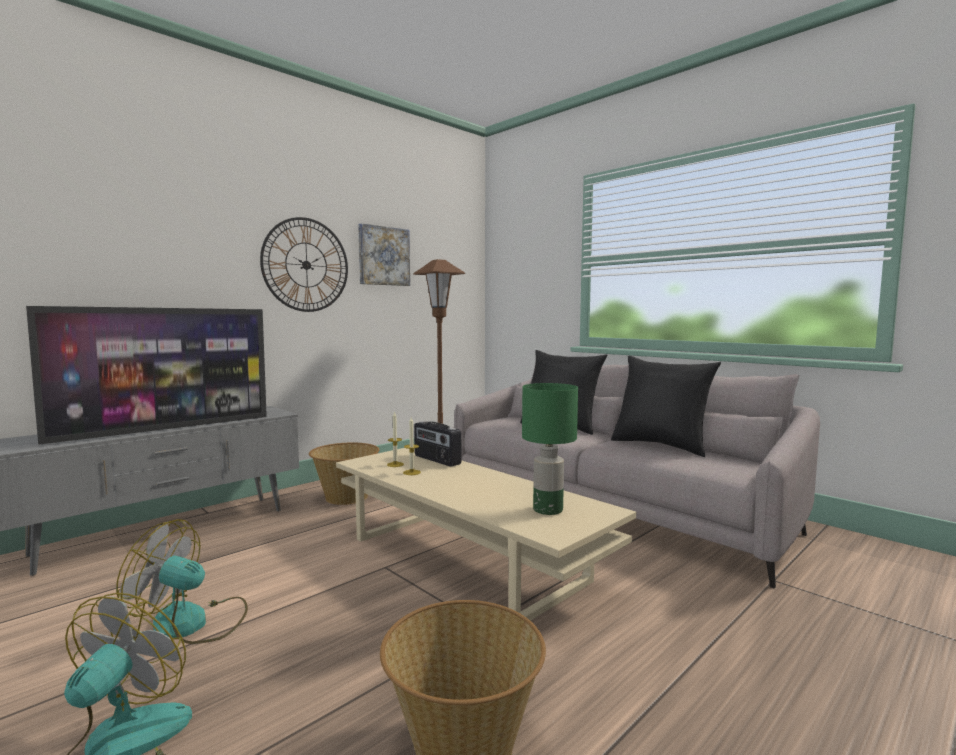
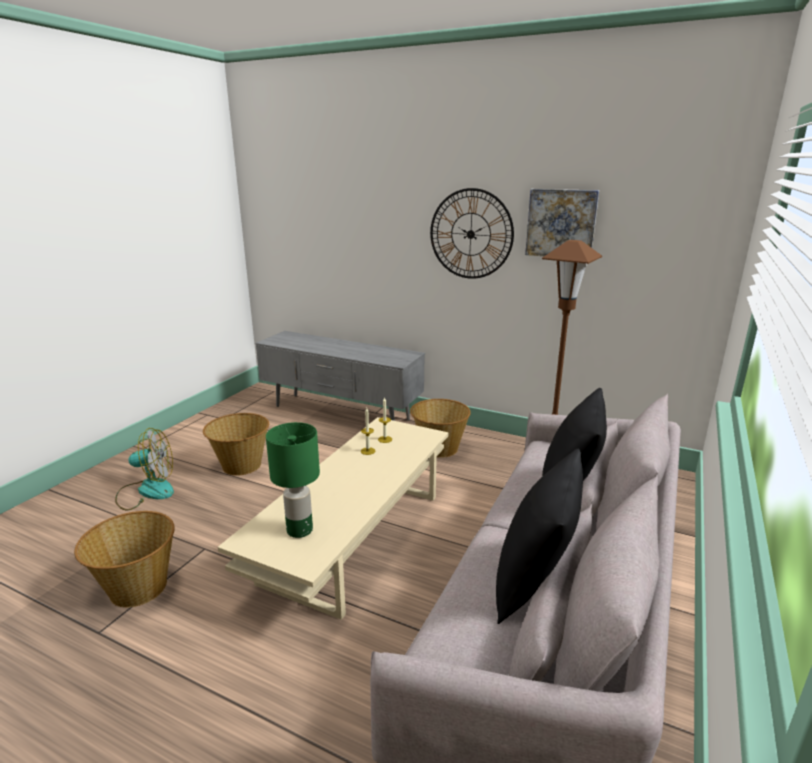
camera: 70 degrees right, 15 degrees up
(166, 429) = (329, 352): television -> none
(192, 624) = (241, 466): fan -> basket
(436, 460) = (410, 453): radio -> none

